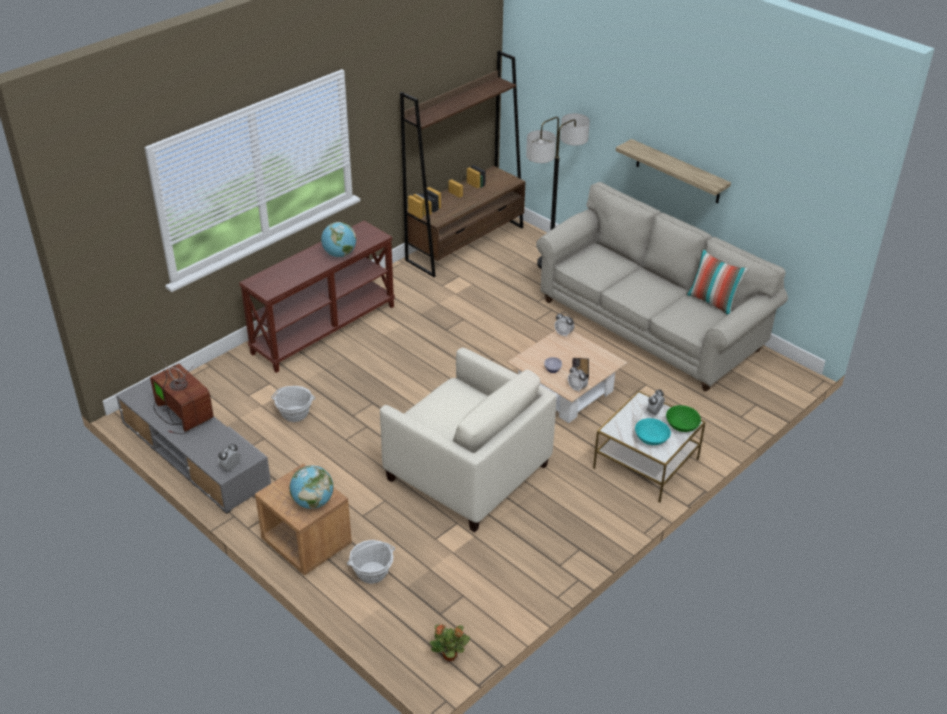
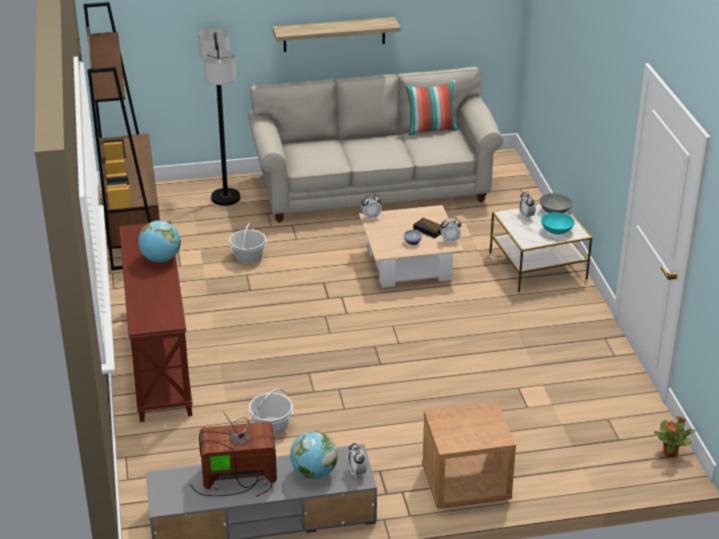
camera: 55 degrees left, 5 degrees down
(313, 502) = (485, 423): globe -> globe (314, 473)
(372, 572) = (538, 459): basket -> basket (248, 257)
(467, 472) = (459, 356): beige armchair -> none
(681, 426) = (554, 211): green bowl -> grey bowl

